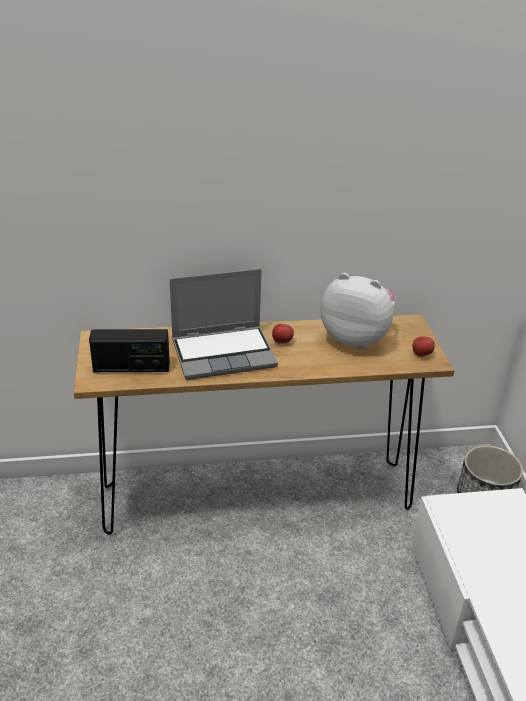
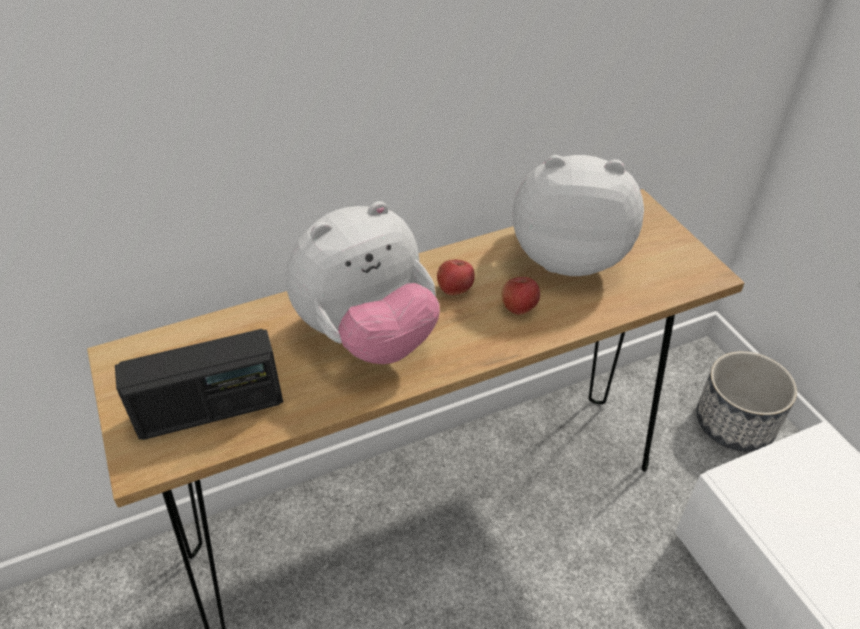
camera: 15 degrees left, 10 degrees up
(224, 353) = (368, 336): laptop -> plush toy
(421, 354) = (682, 264): apple -> apple (519, 308)

